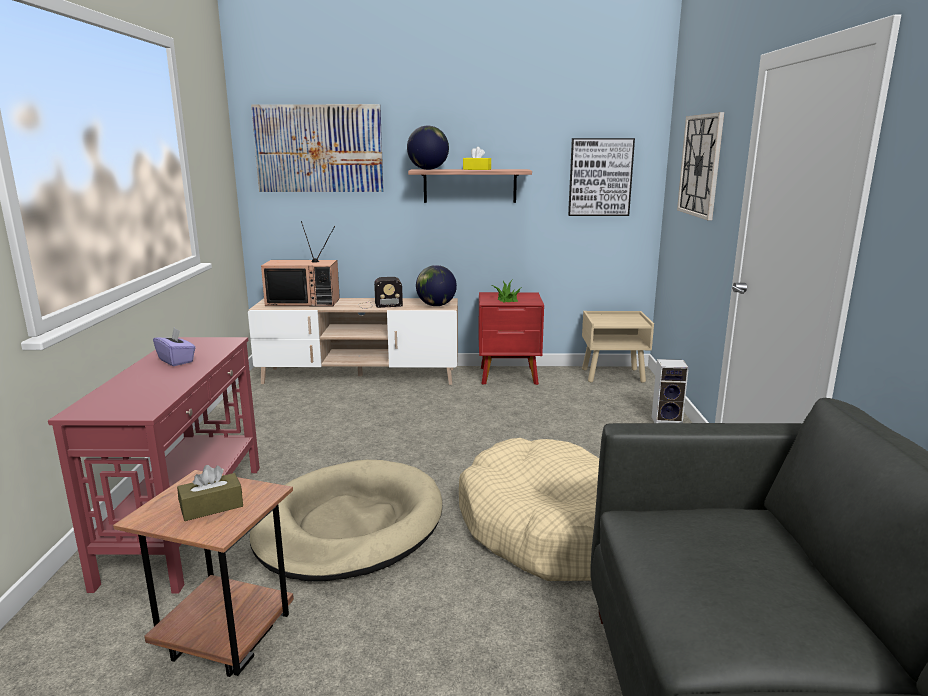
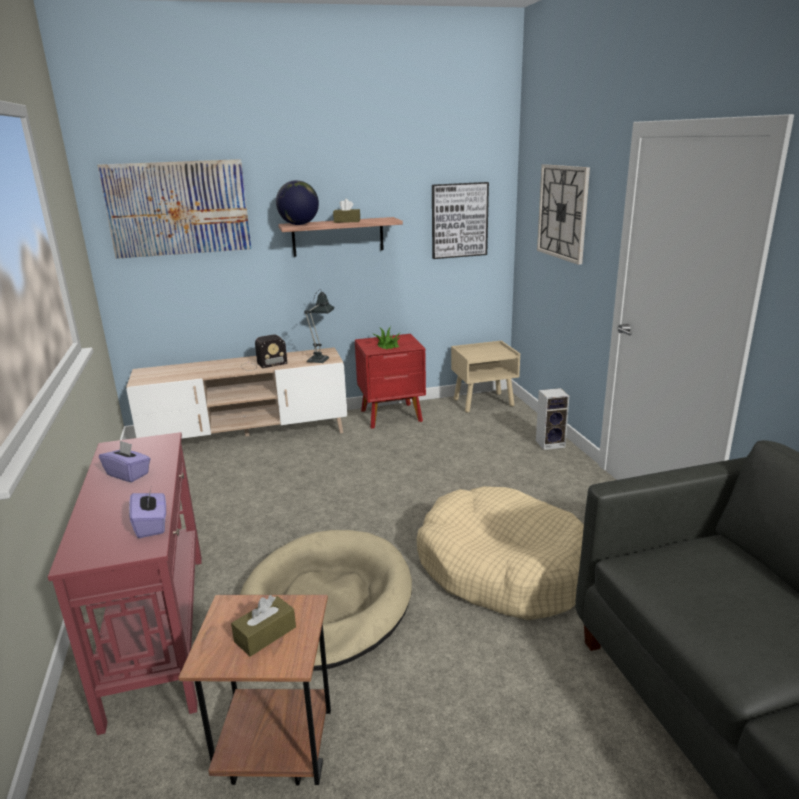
camera: 15 degrees left, 5 degrees up
(161, 398) = (152, 525): none -> purple tissue box
(304, 302) = (181, 369): television -> none
(436, 305) = (320, 359): globe -> table lamp
(477, 169) = (347, 221): yellow tissue box -> brown tissue box

